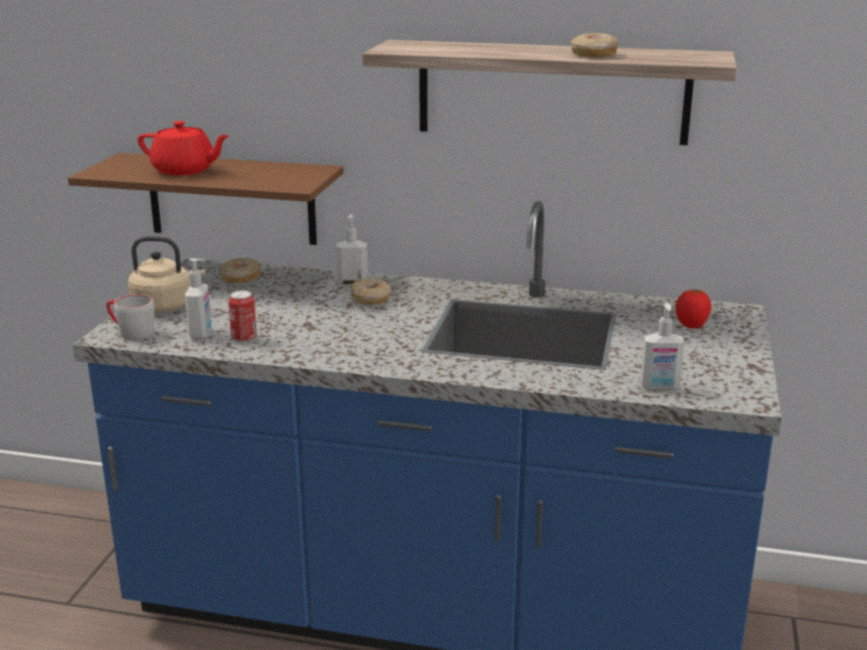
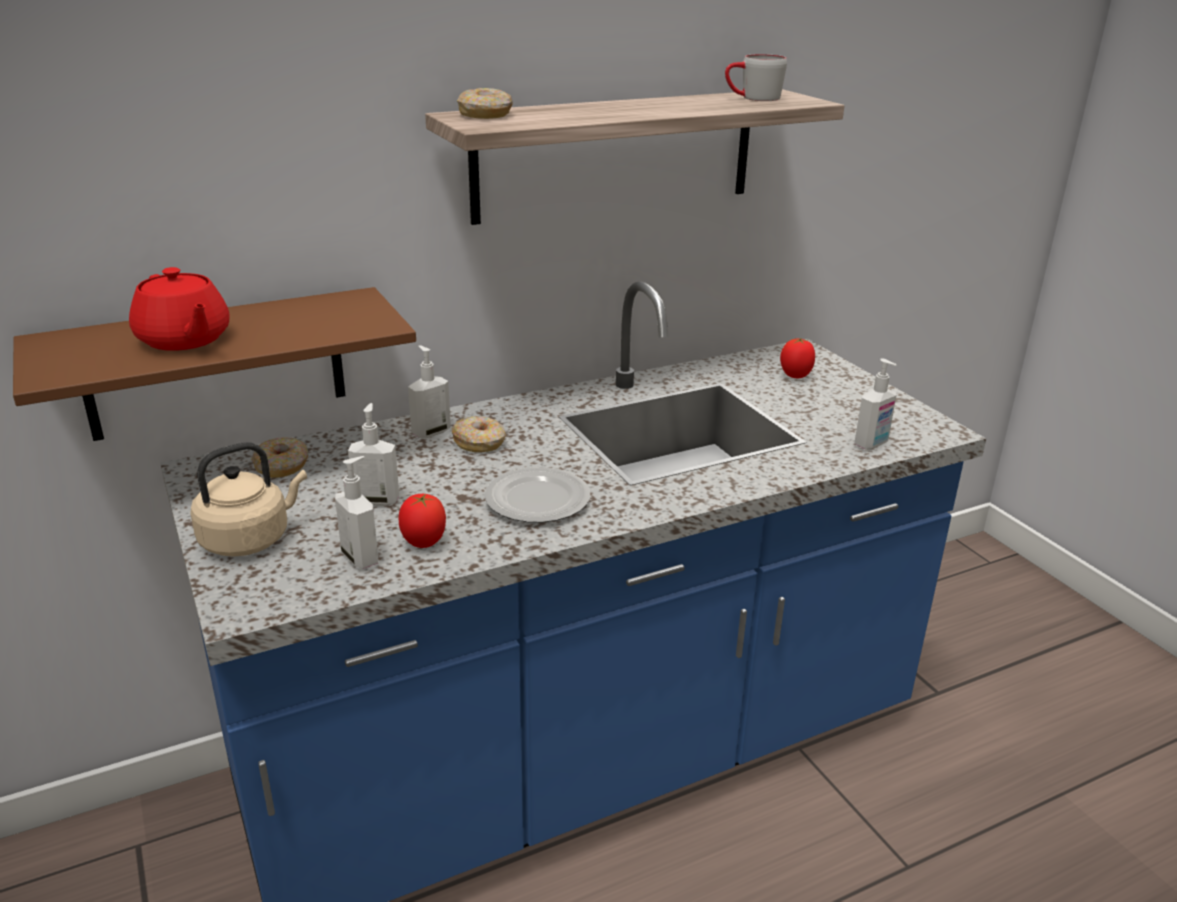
camera: 40 degrees left, 5 degrees up
(130, 331) = (260, 592): grey mug -> grey mug (752, 98)
(185, 171) = (184, 340): red teapot -> red teapot turned 75 degrees clockwise
(244, 339) = (424, 543): can -> tomato
(259, 309) = (377, 500): none -> soap dispenser
(345, 340) = (536, 501): none -> plate
(593, 54) = (695, 106): donut -> donut (485, 115)

